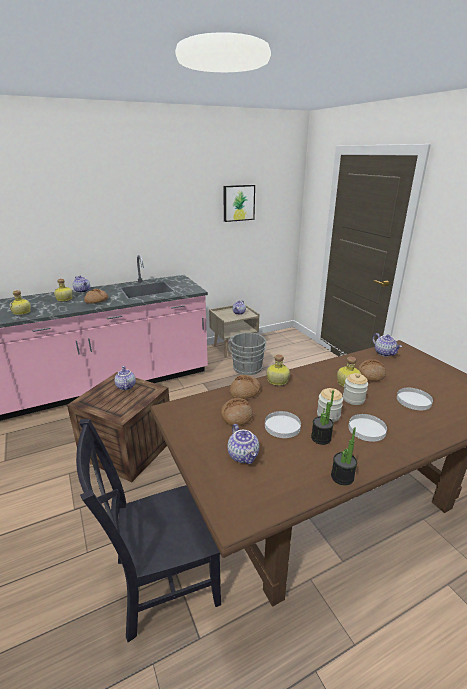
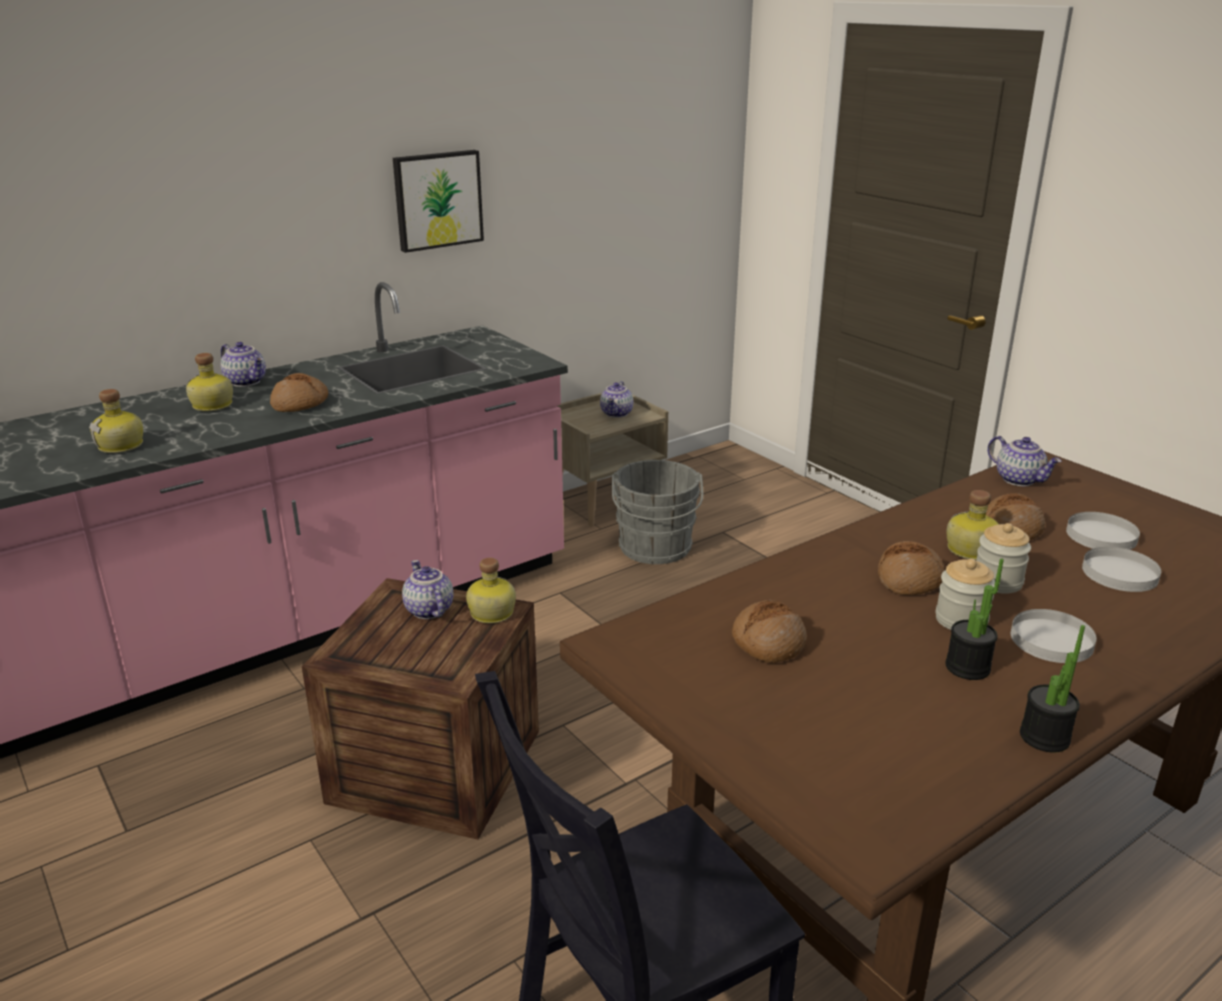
camera: 10 degrees left, 0 degrees up
(238, 203) = (604, 141): picture -> picture (437, 200)
(244, 456) = (826, 720): teapot -> none
(245, 391) = (758, 589): bread -> bread (909, 579)
(277, 380) = (817, 558): bottle -> bottle (490, 613)
(282, 426) = (875, 652): white plate -> white plate (1100, 535)

